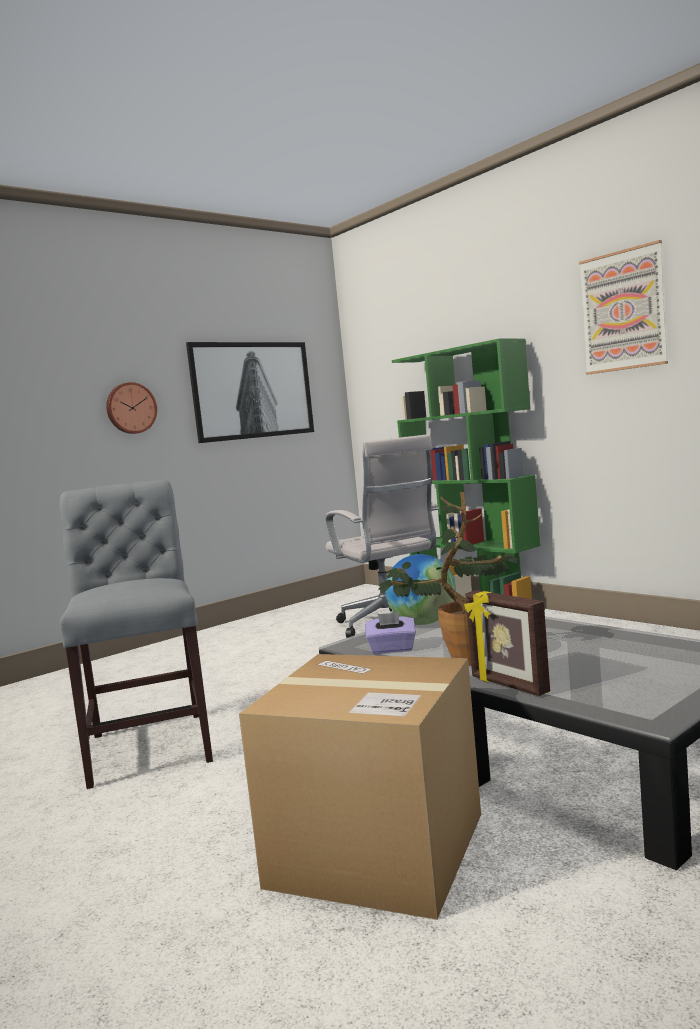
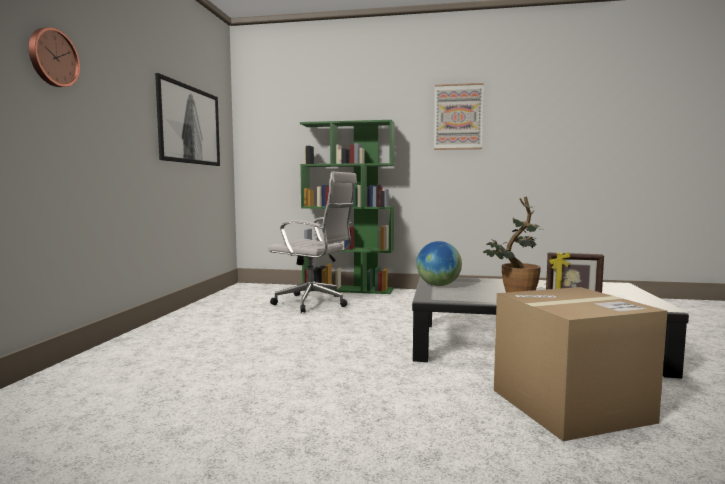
camera: 40 degrees left, 0 degrees up
(131, 408) = (118, 118): wall clock -> wall clock (52, 58)
(151, 743) = (296, 392): grey chair -> none
(392, 649) = (463, 297): purple tissue box -> none

